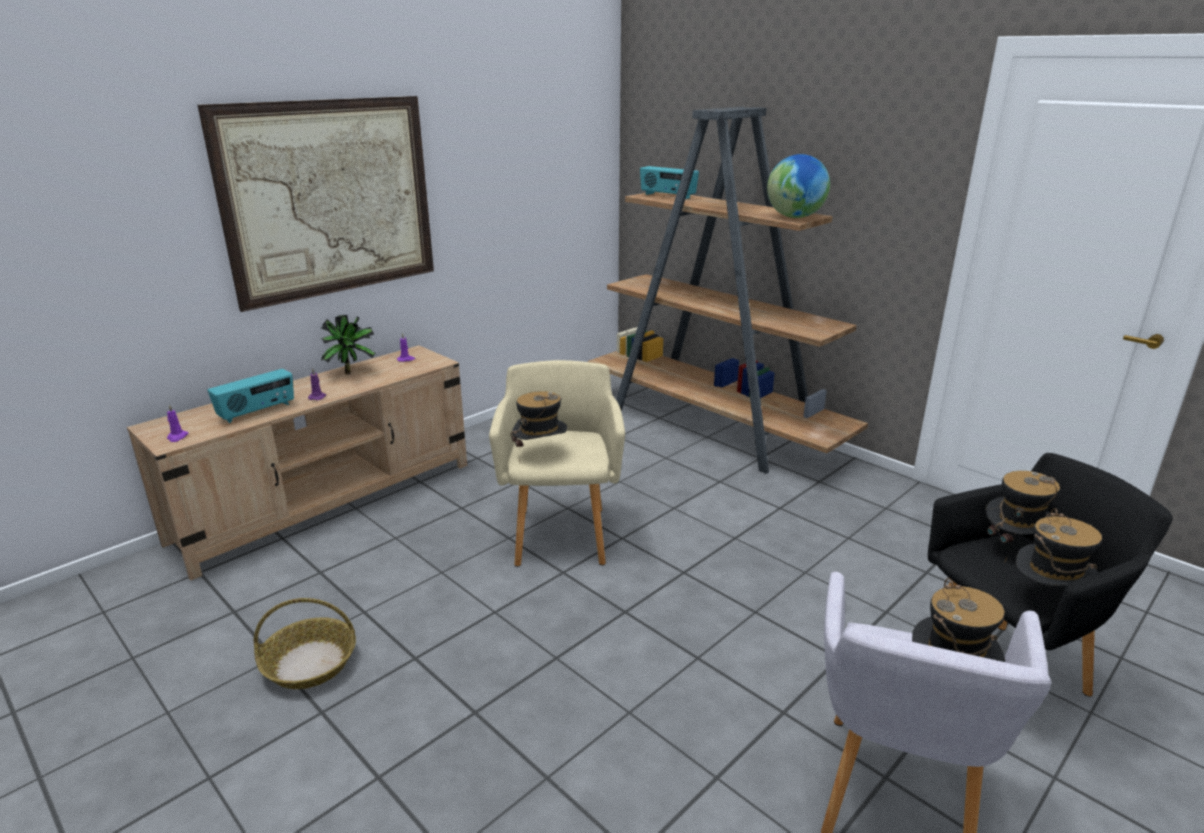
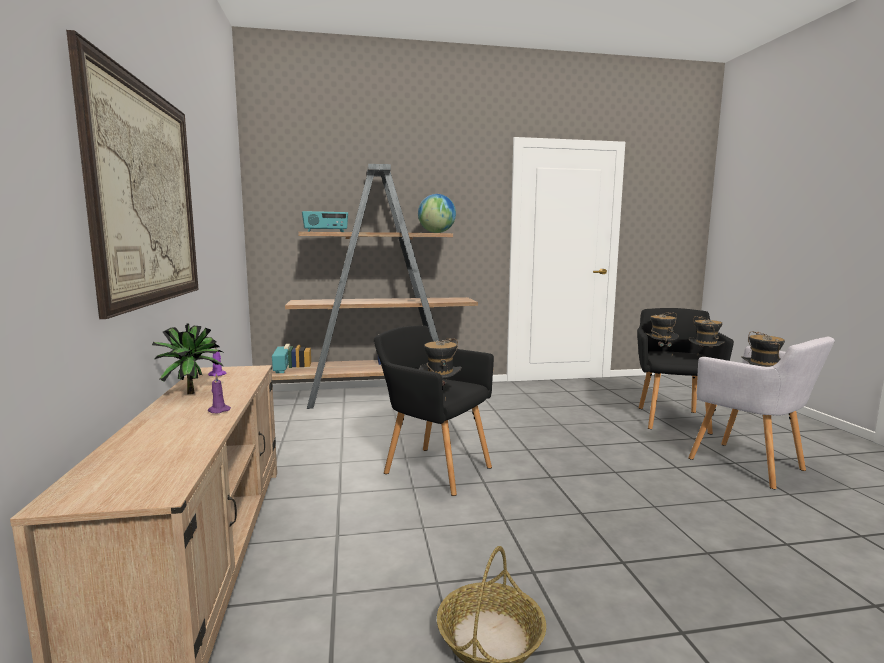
camera: 55 degrees left, 15 degrees down
(177, 437) = (151, 485): purple candle -> none
(257, 412) = (186, 437): radio -> radio (282, 369)
(561, 532) = (433, 468): beige armchair -> black armchair

